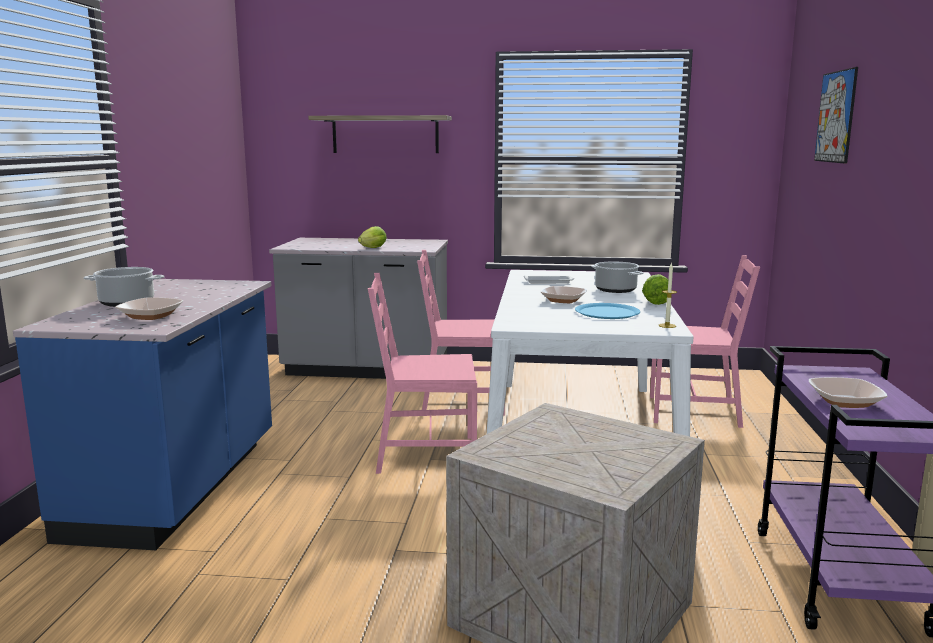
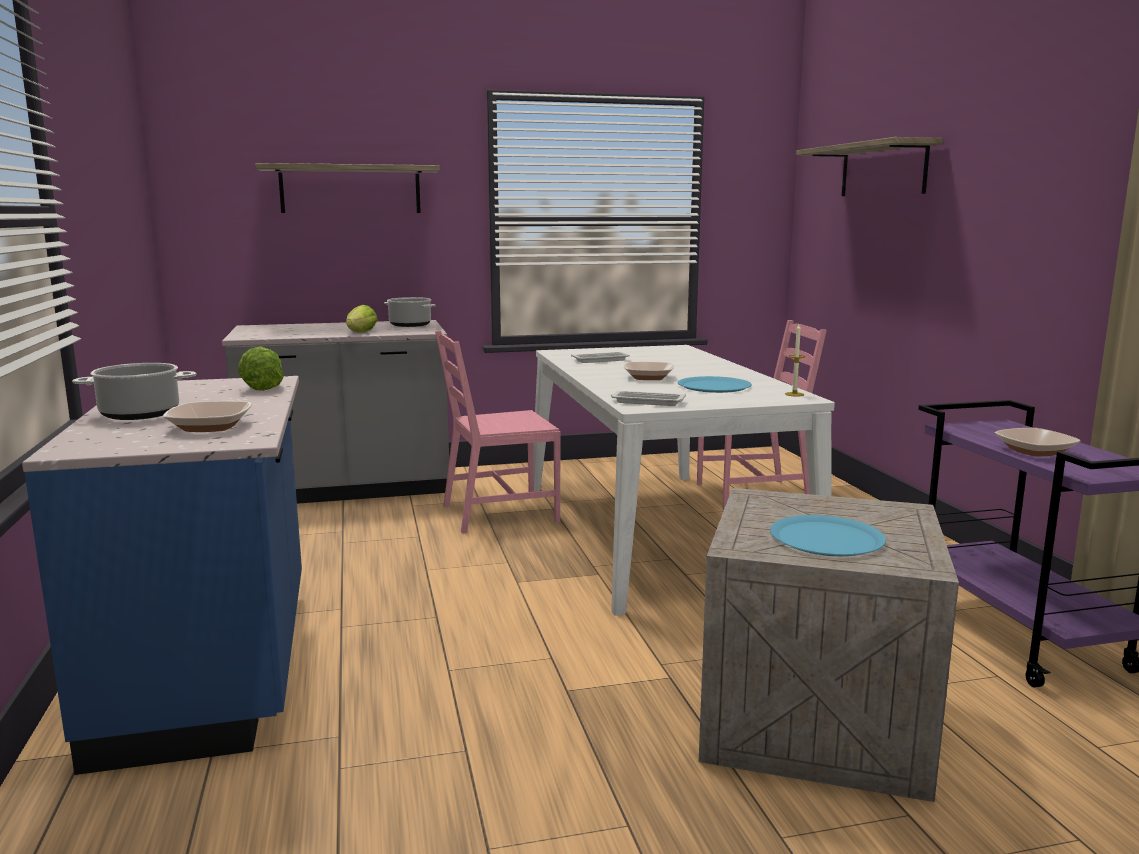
camera: 20 degrees left, 0 degrees up
(425, 455) = (507, 578): pink chair -> none
(526, 322) = (646, 402): none -> white tray
(563, 456) = (826, 538): none -> blue plate
(616, 290) = (685, 363): cooking pot -> cooking pot (410, 325)
(654, 302) = (743, 372): lettuce -> lettuce (263, 387)
(835, 117) = (883, 170): picture -> shelf

